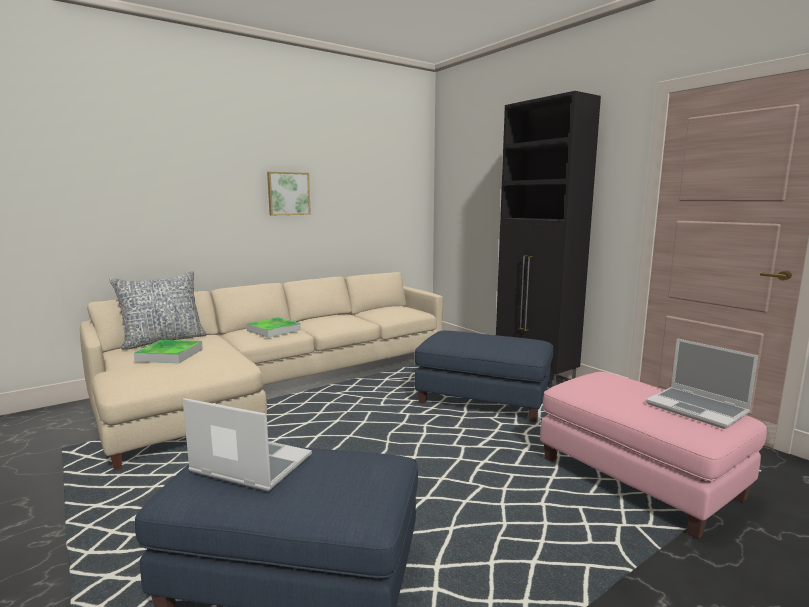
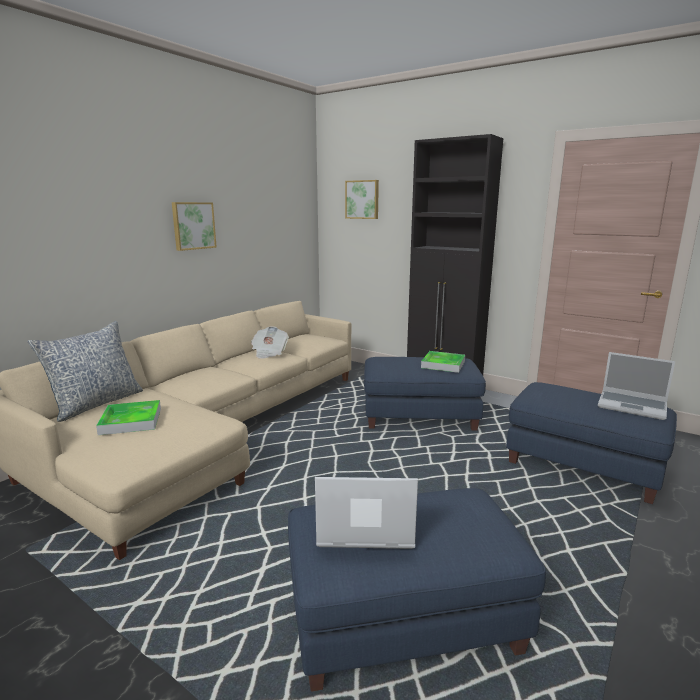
camera: 20 degrees left, 5 degrees up
(273, 330) = (212, 376): tray -> tray (443, 364)
(344, 317) = (269, 352): none -> newspaper
(471, 172) = (362, 199): none -> picture
(639, 478) = (583, 465): pink ottoman -> blue ottoman

